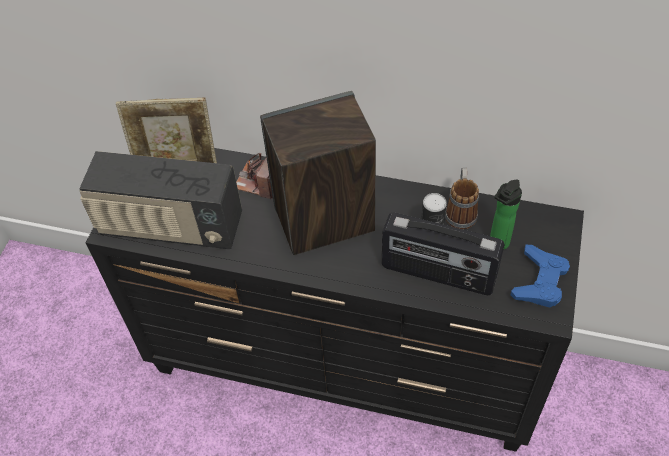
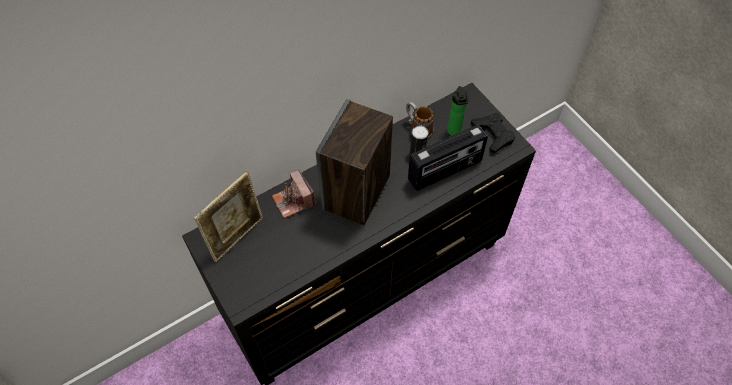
camera: 50 degrees left, 5 degrees up
(171, 227) = (275, 271): radio -> none
(540, 281) = (493, 134): blue game controller -> black game controller

